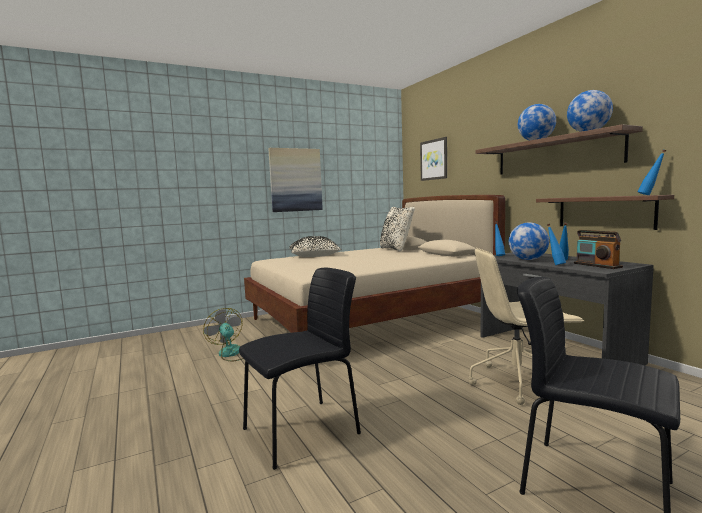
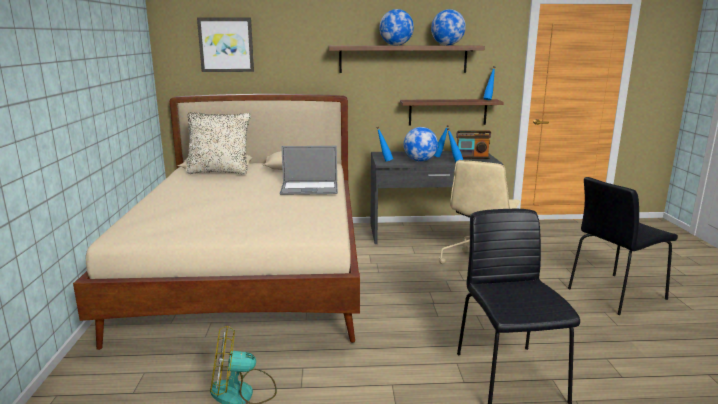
camera: 65 degrees left, 10 degrees up
(295, 180) = (76, 80): picture -> none
(314, 255) = (162, 207): beige pillow -> none
(395, 261) = (309, 189): none -> laptop

